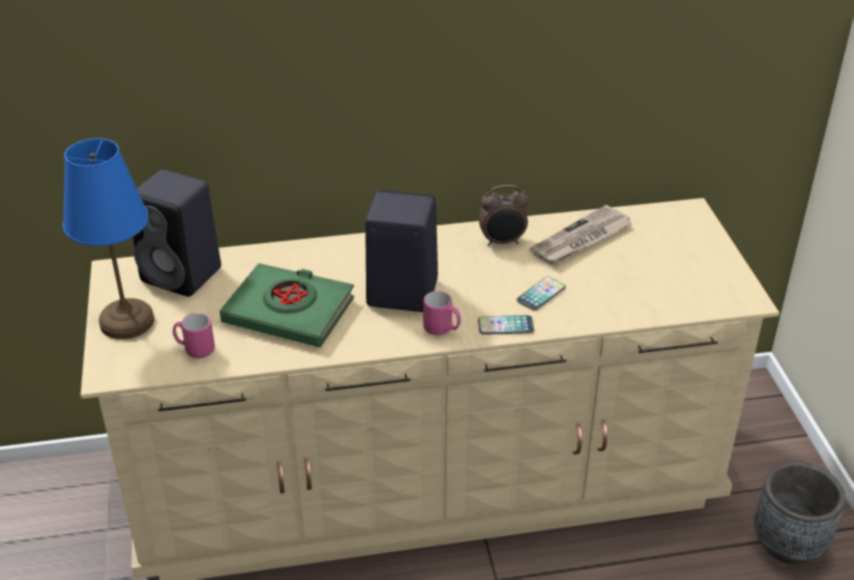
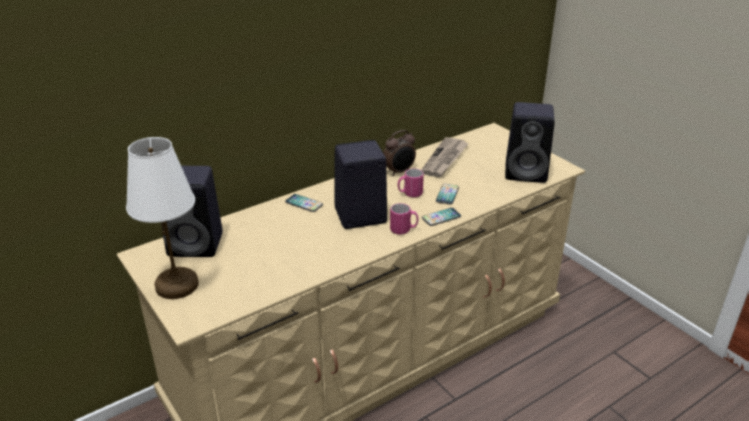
camera: 25 degrees left, 5 degrees down
(128, 322) = (178, 285): blue table lamp -> white table lamp
(195, 349) = (243, 288): pink mug -> pink mug (410, 194)
(289, 311) = (293, 246): green book -> none
(345, 255) = (304, 203): none -> phone
(685, 292) = (527, 172): none -> black speaker
(788, 544) = (601, 319): grey planter -> none

